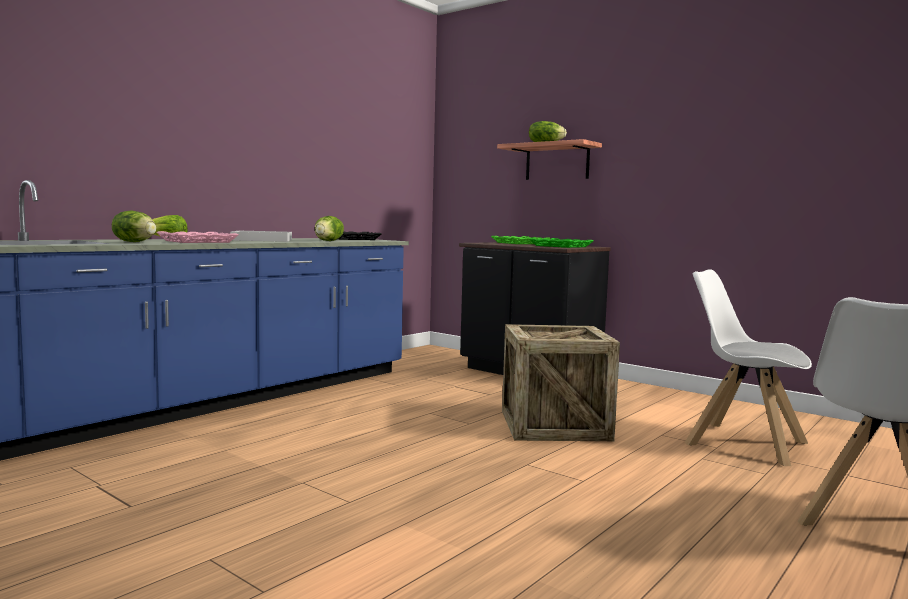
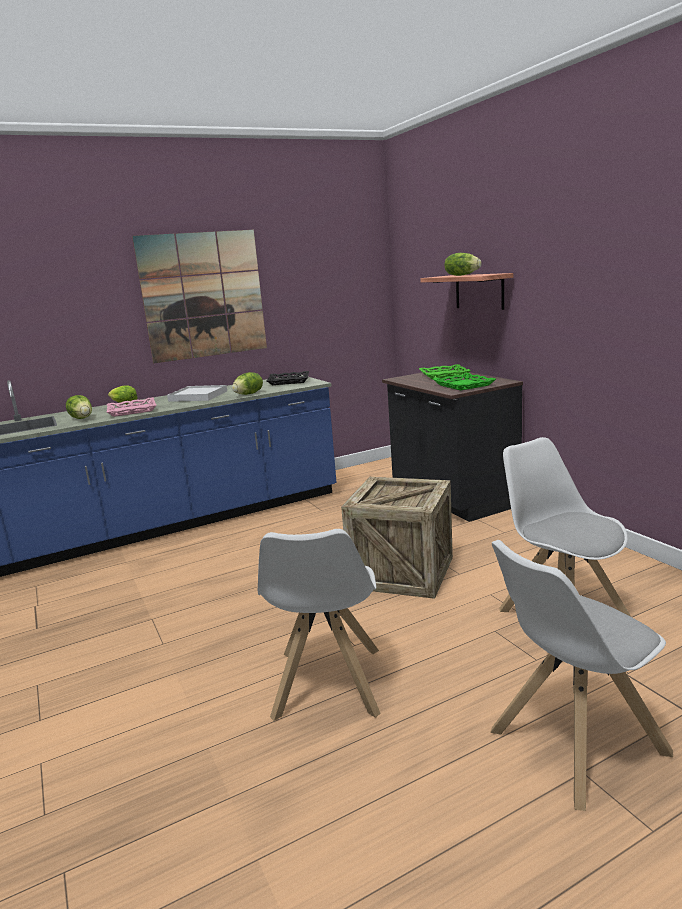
camera: 25 degrees right, 10 degrees up
(262, 128) = (203, 295): none -> picture
(599, 513) = (327, 685): none -> chair

